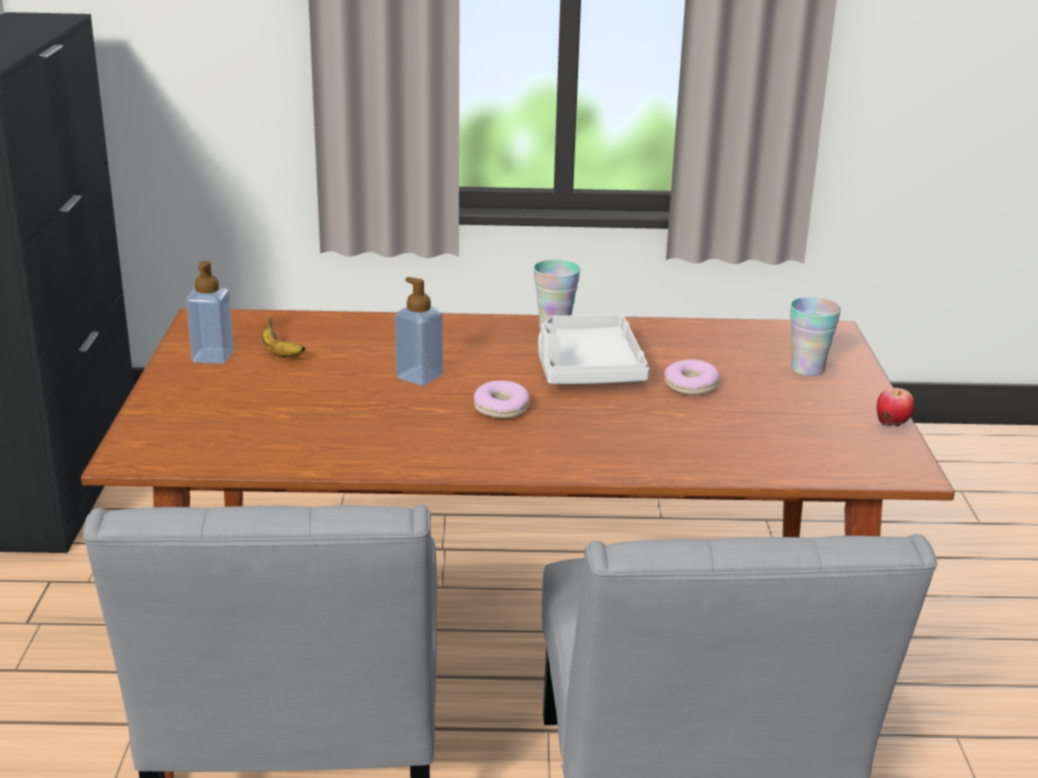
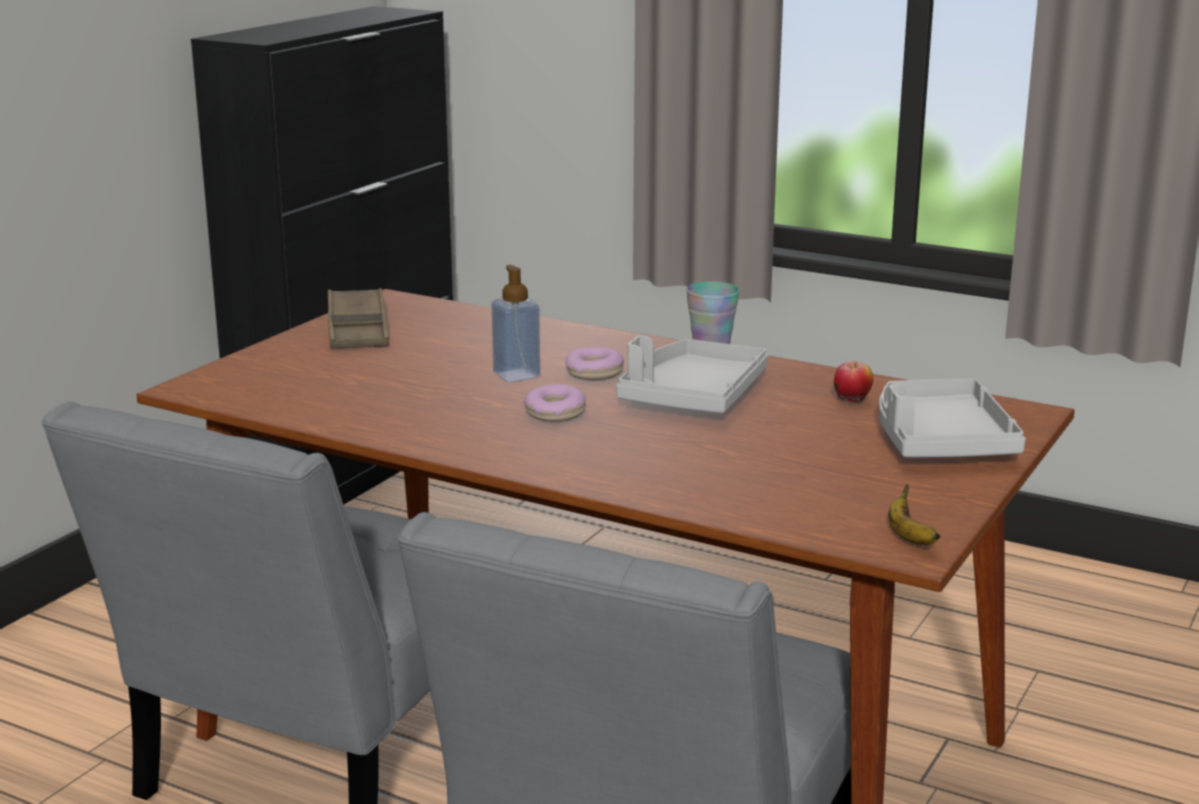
camera: 30 degrees right, 5 degrees down
(213, 357) = (357, 329): soap dispenser -> brown tray
(281, 354) = (418, 336): banana -> banana (909, 537)
(690, 386) = (780, 431): donut -> donut (594, 373)
(807, 369) = (939, 441): cup -> grey tray
(892, 425) = (960, 508): apple -> apple (851, 402)

